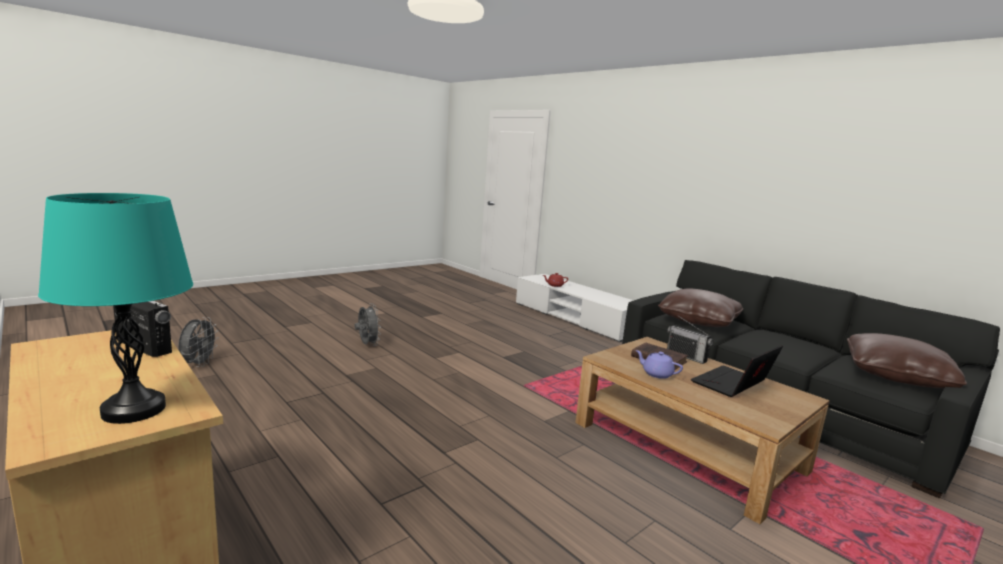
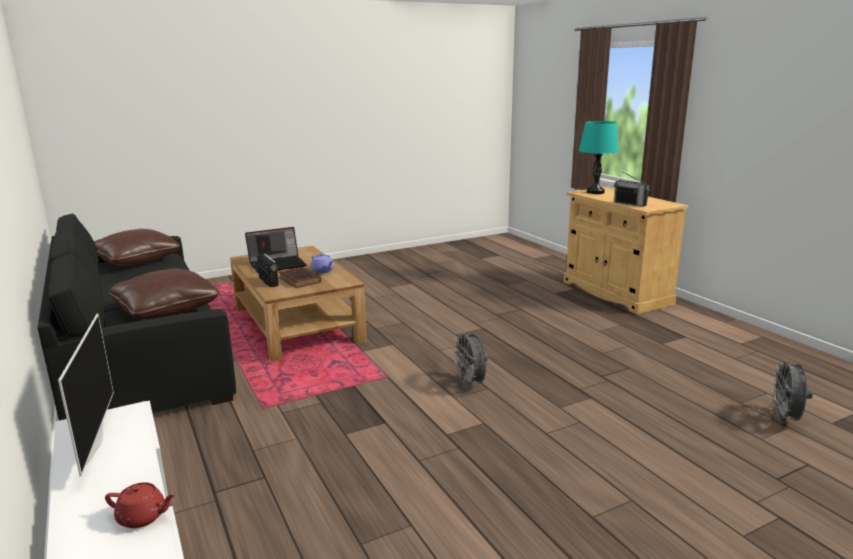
camera: 165 degrees left, 5 degrees up
(367, 345) = (591, 454): grey fan -> grey fan (471, 384)
(613, 298) = (93, 443): none -> television

